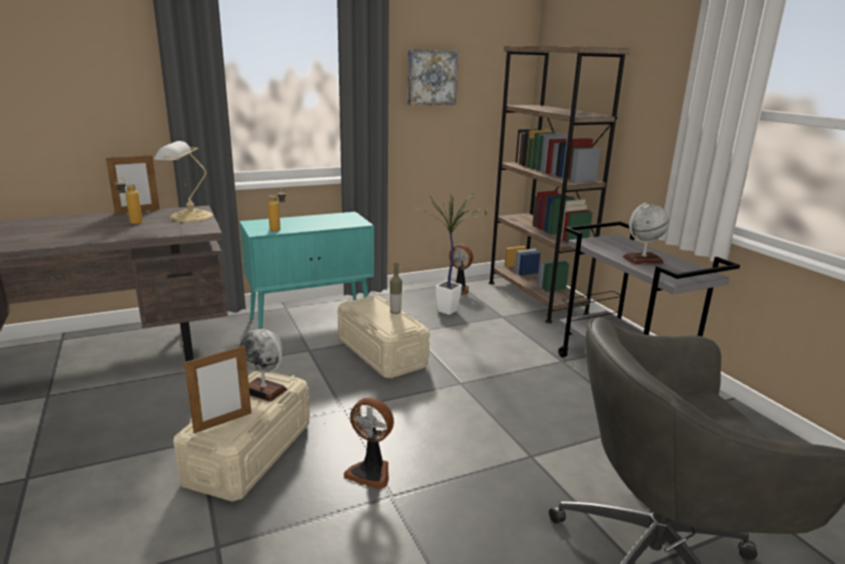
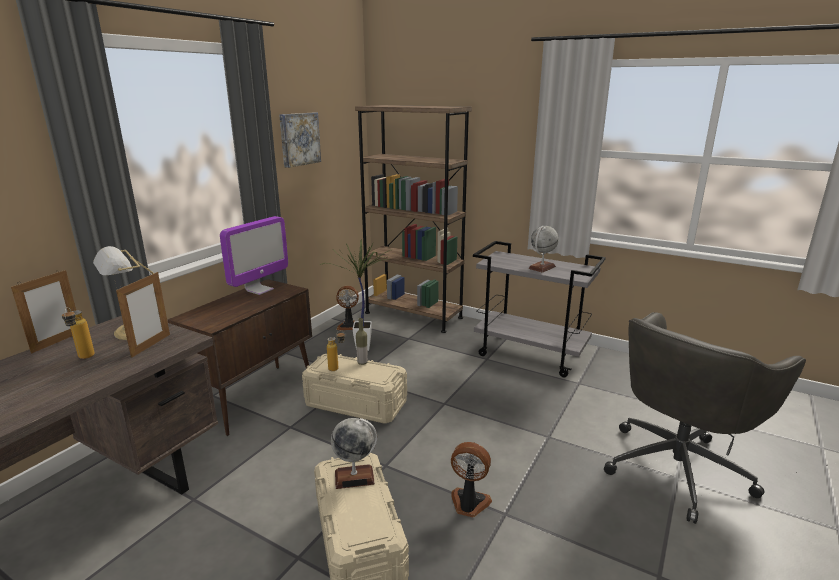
camera: 35 degrees left, 0 degrees up
(223, 422) = (363, 523): picture frame -> picture frame (151, 345)
(279, 230) = (230, 318): bottle -> bottle (337, 368)
(312, 320) = (256, 397): turquoise cabinet -> brown cabinet
(334, 217) = (259, 290): none -> monitor
(371, 472) = (469, 504): fan -> fan turned 150 degrees counterclockwise

